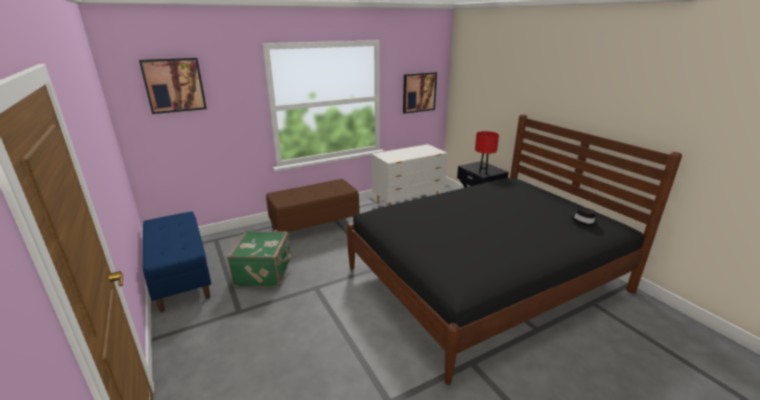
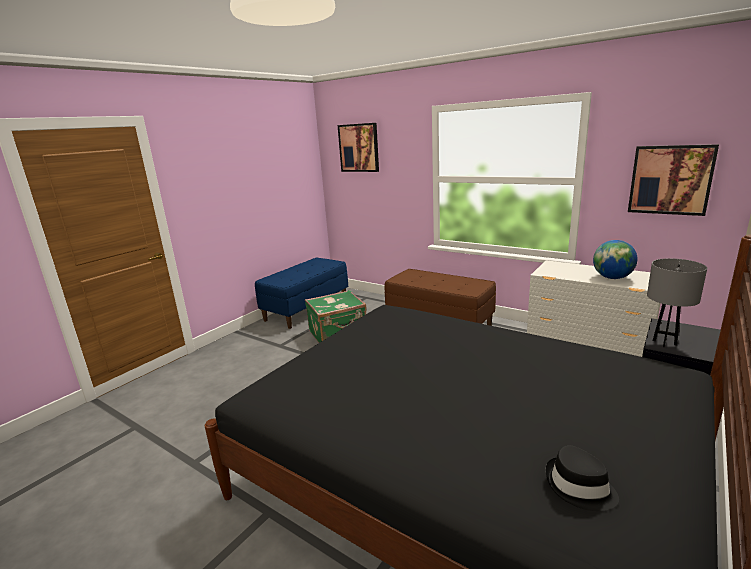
camera: 65 degrees right, 5 degrees down
(419, 152) = (612, 278): none -> globe
(483, 173) = (664, 342): red table lamp -> grey table lamp

